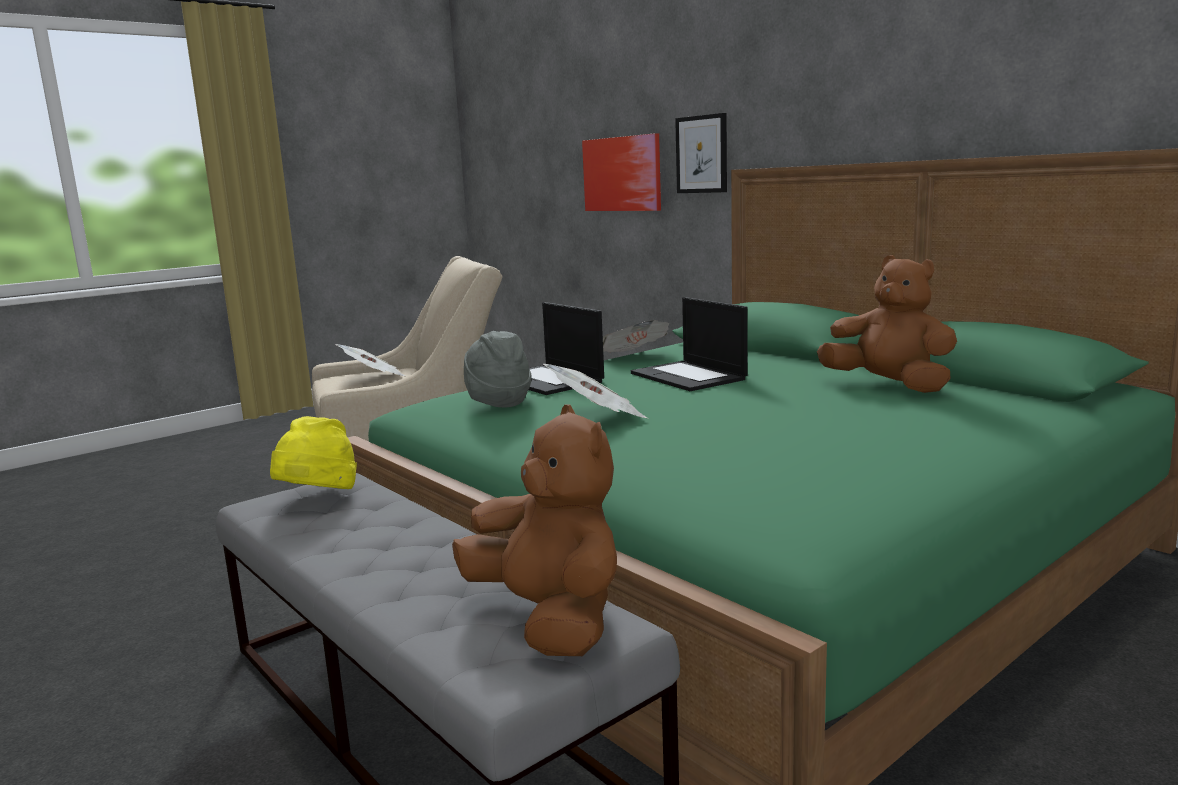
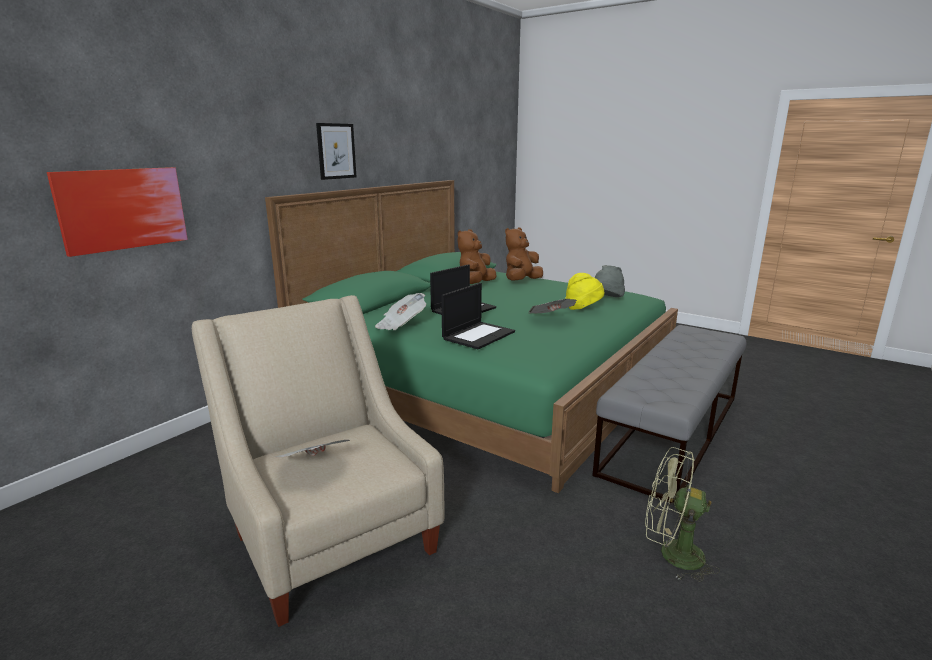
camera: 105 degrees left, 5 degrees up
(179, 619) = (671, 554): none -> green fan
(318, 498) = (651, 392): yellow hat -> yellow hat (583, 308)
(497, 402) = (533, 341): grey hat -> grey hat (606, 299)
(550, 618) = (693, 335): brown plush toy -> brown plush toy (521, 281)
(702, 154) = (225, 186): picture -> picture (336, 151)

